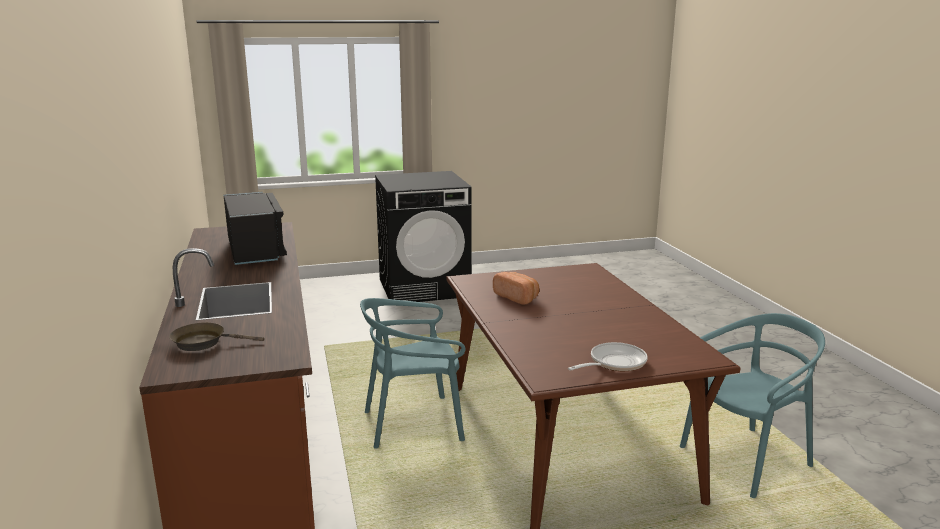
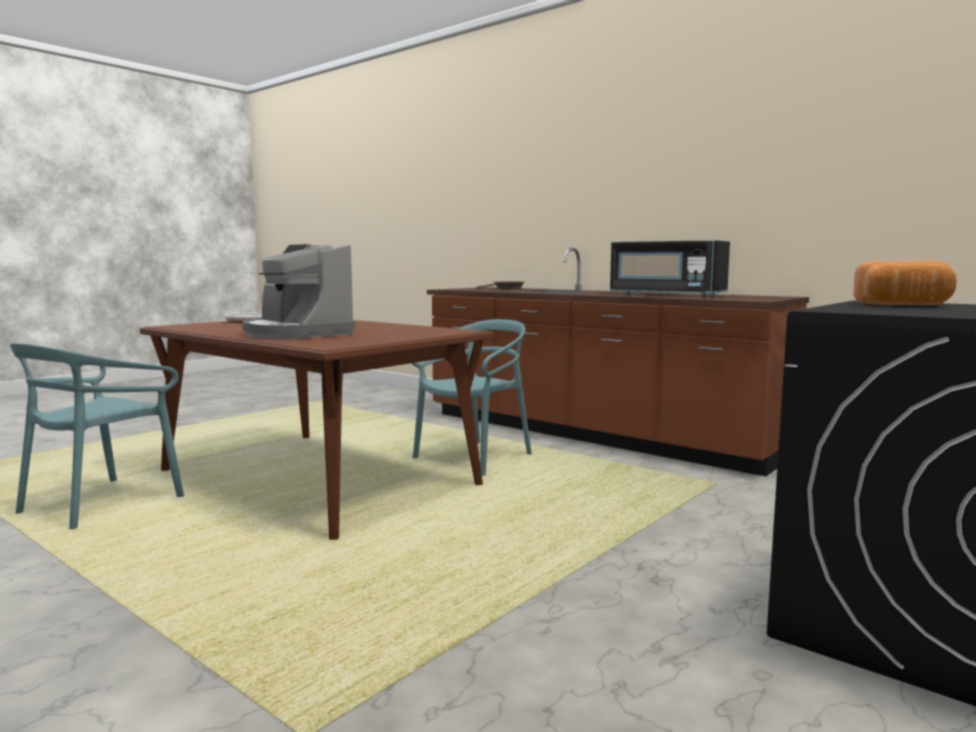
camera: 145 degrees right, 10 degrees down
(517, 297) = (381, 329): bread -> bread (904, 305)
(593, 298) = (296, 334): none -> coffee machine

